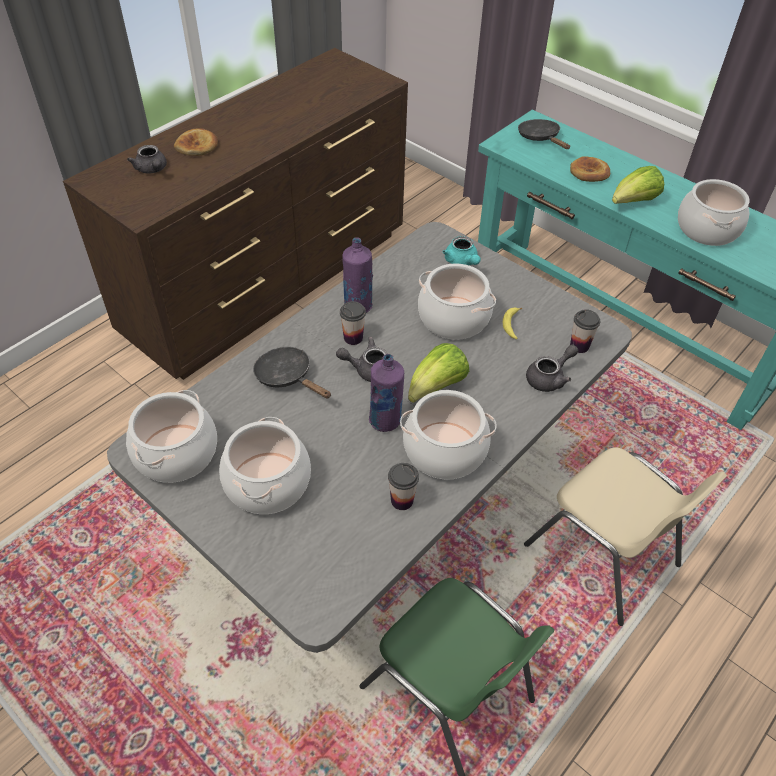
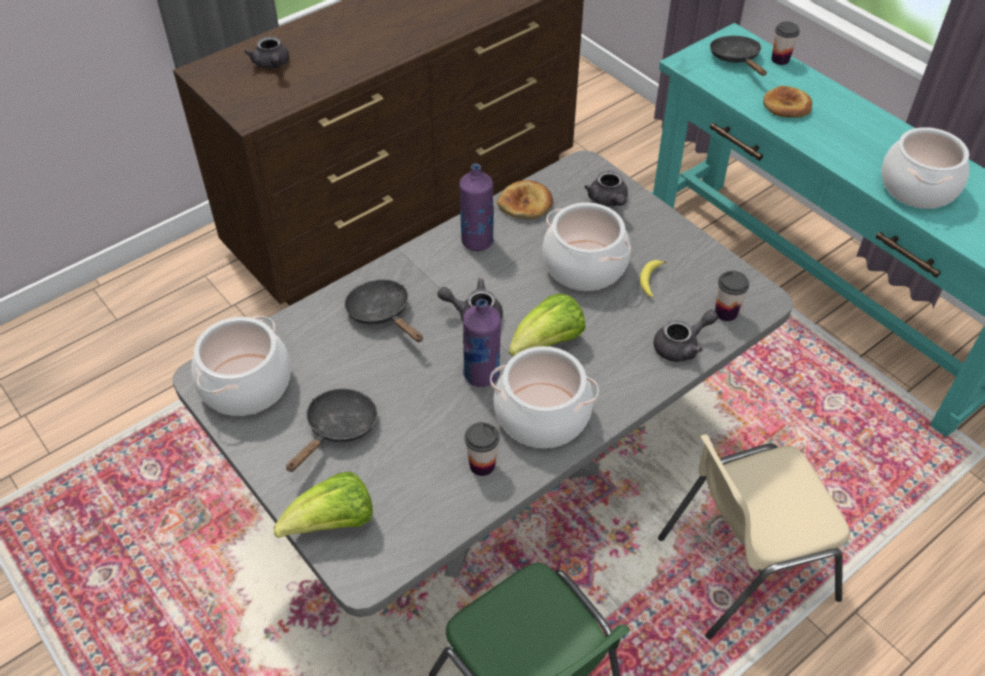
camera: 10 degrees right, 0 degrees up
(197, 146) = (327, 40): bread -> bread (525, 203)
(268, 483) = (338, 429): cooking pot -> black frying pan
(353, 338) = (464, 277): cup -> cup (780, 59)
(462, 262) = (608, 201): turquoise teapot -> grey teapot
(604, 556) = (743, 566): beige chair -> beige chair turned 105 degrees clockwise
(633, 202) = (833, 147): lettuce -> lettuce (333, 524)

